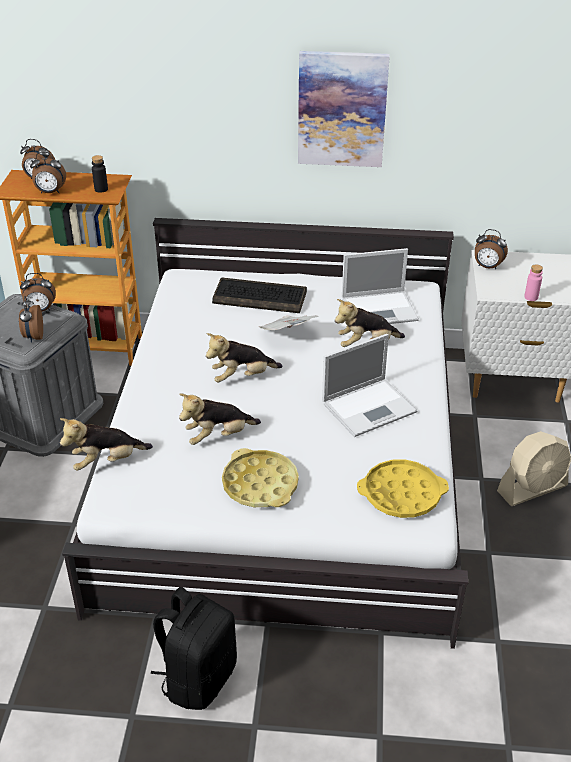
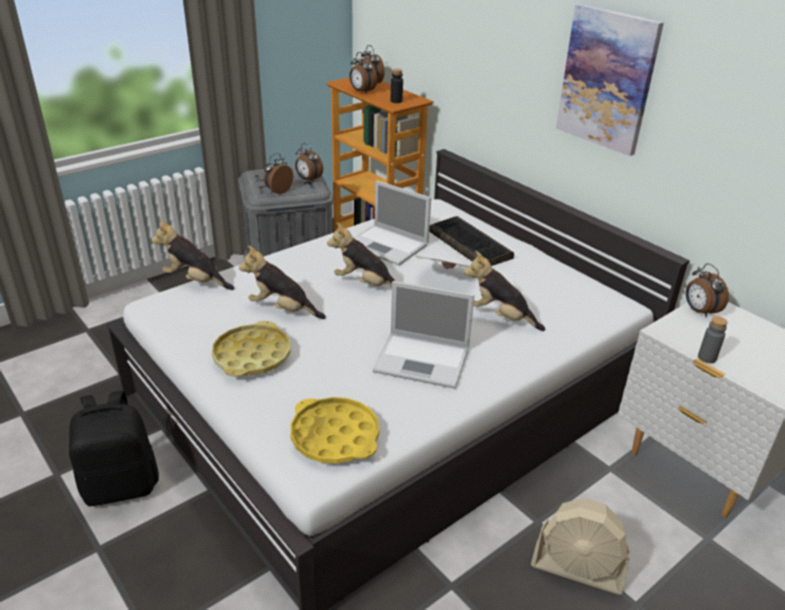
camera: 45 degrees right, 5 degrees down
(380, 309) = (557, 301): laptop -> laptop (388, 245)
(531, 297) = (707, 358): pink bottle -> grey bottle

